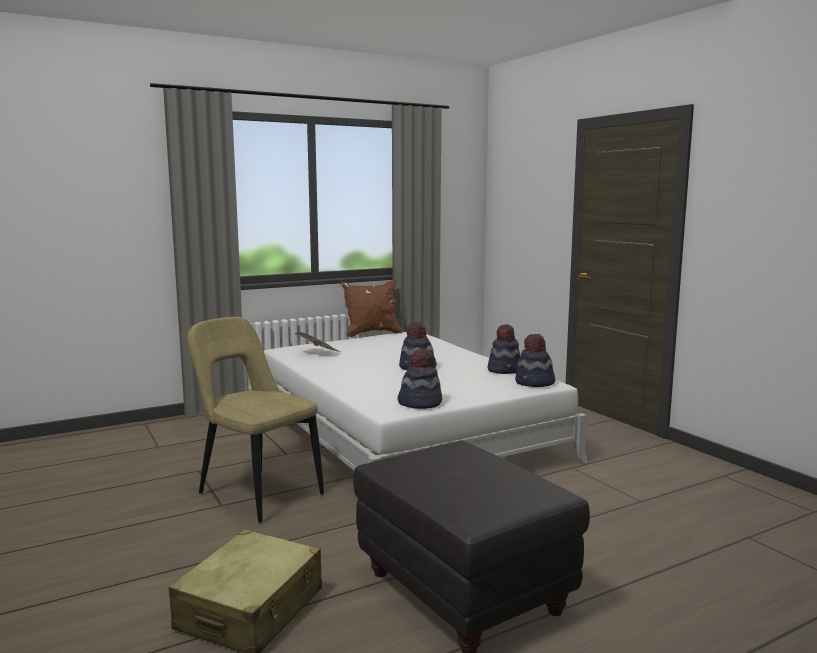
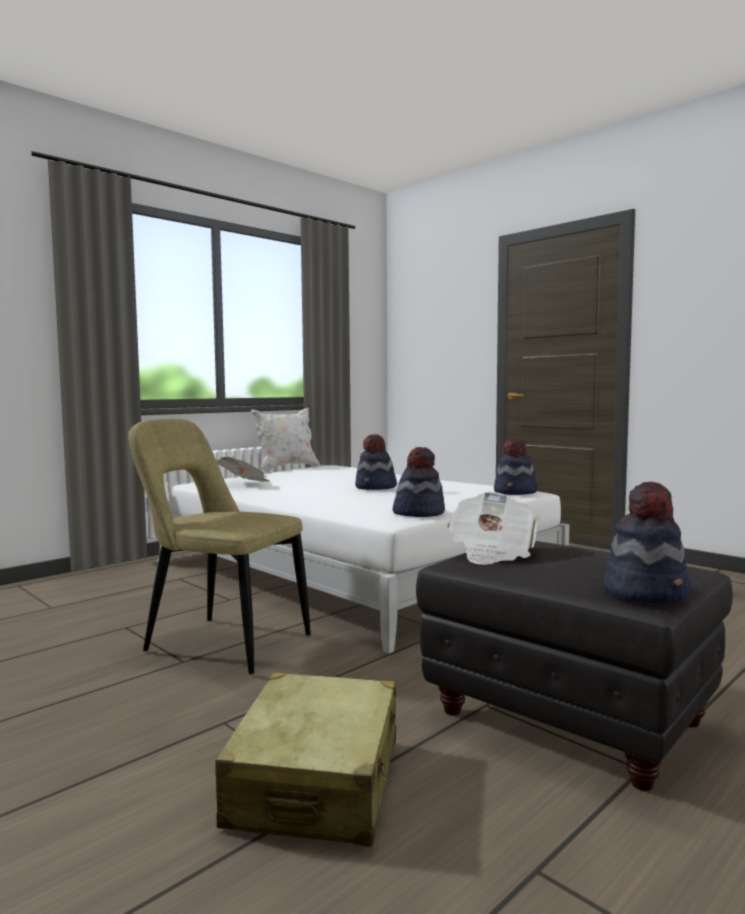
camera: 15 degrees left, 5 degrees down
(371, 334) = (286, 468): brown pillow -> white pillow
(420, 457) = (492, 553): none -> newspaper
(505, 370) = (469, 486): hat -> hat (646, 592)

